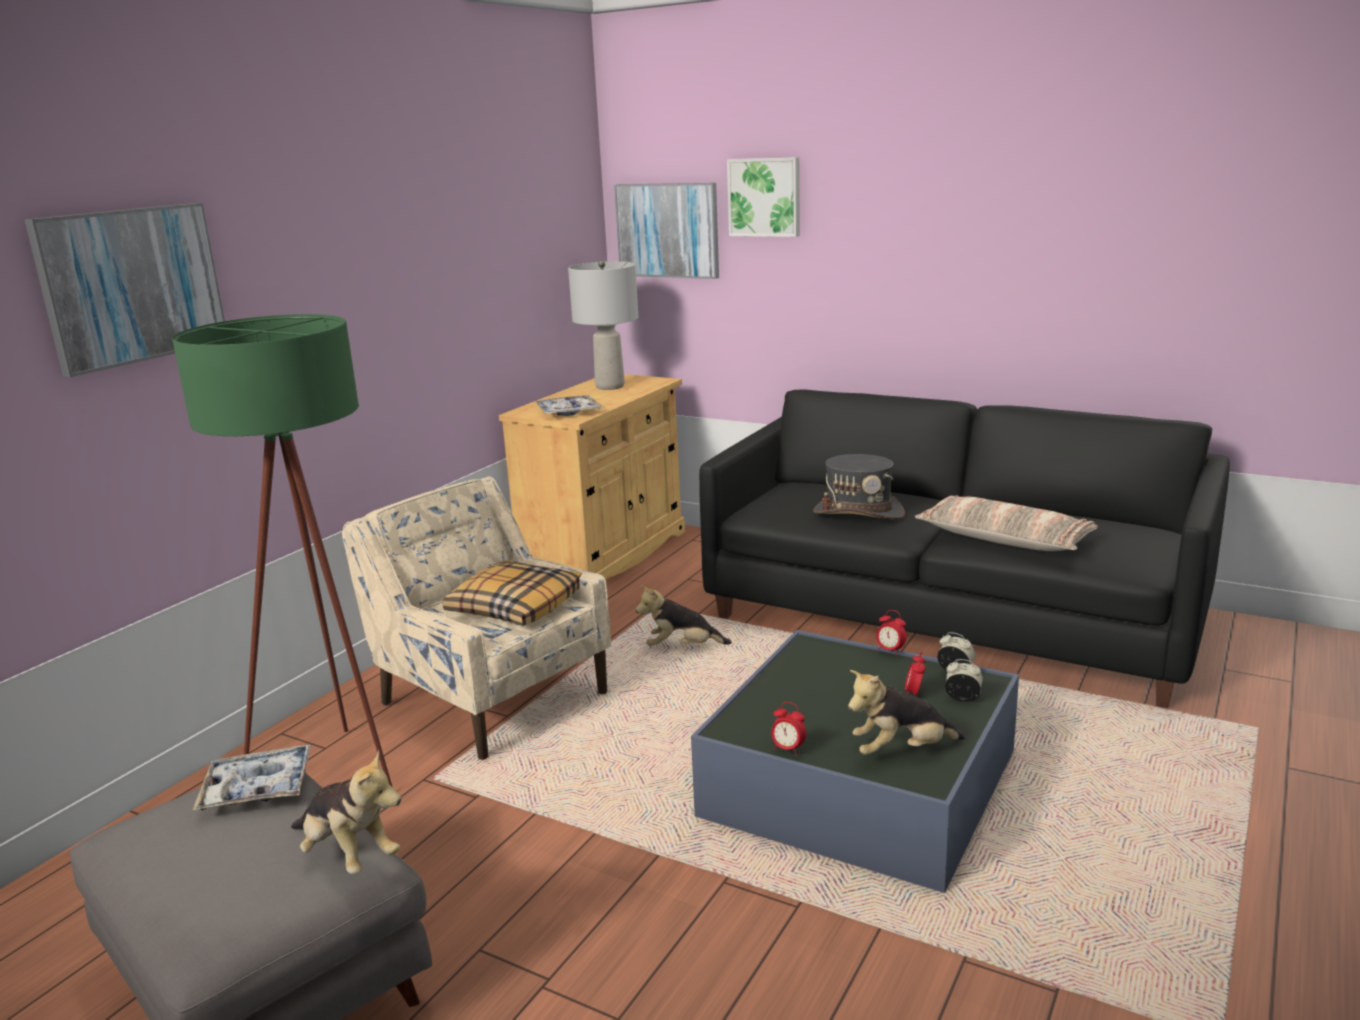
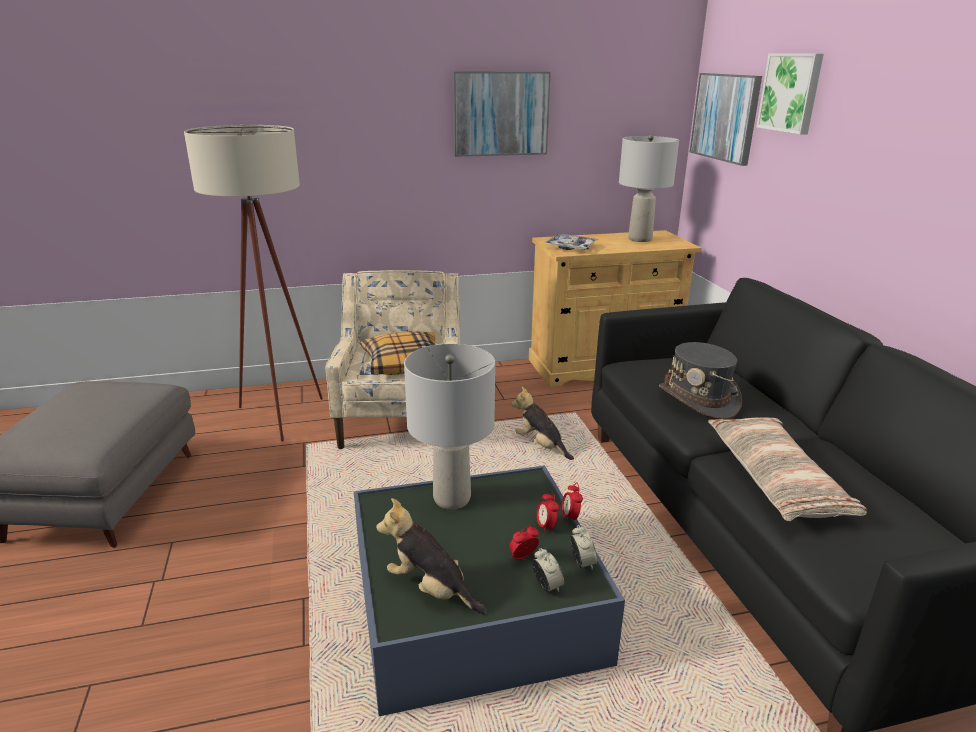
camera: 45 degrees right, 5 degrees up
(131, 285) = (235, 96): picture -> picture (500, 114)
(257, 788) = (133, 393): tray -> none
(340, 778) = (281, 420): green floor lamp -> beige floor lamp
(348, 855) = (85, 443): plush toy -> none
(780, 691) = (452, 498): none -> grey table lamp
(788, 749) = (375, 536): alarm clock -> alarm clock (546, 527)

